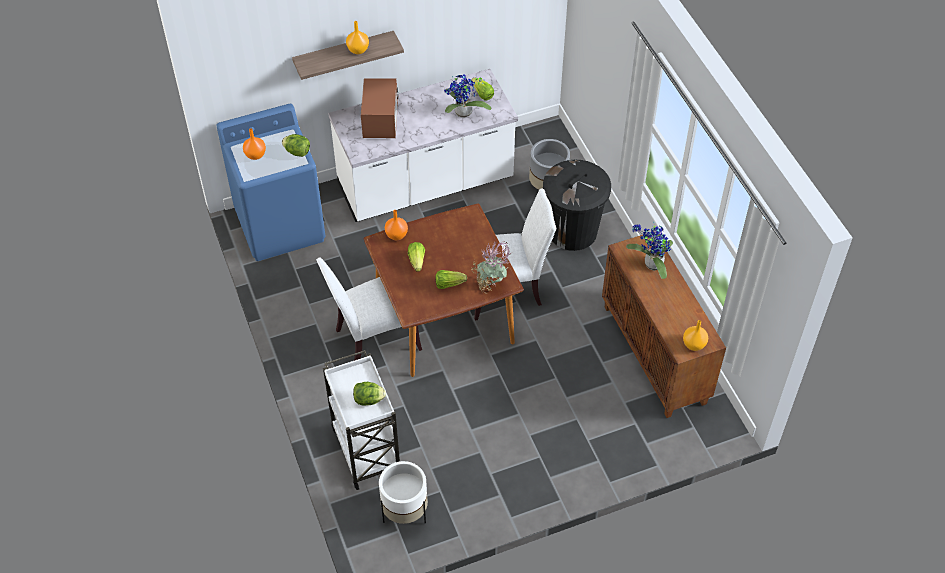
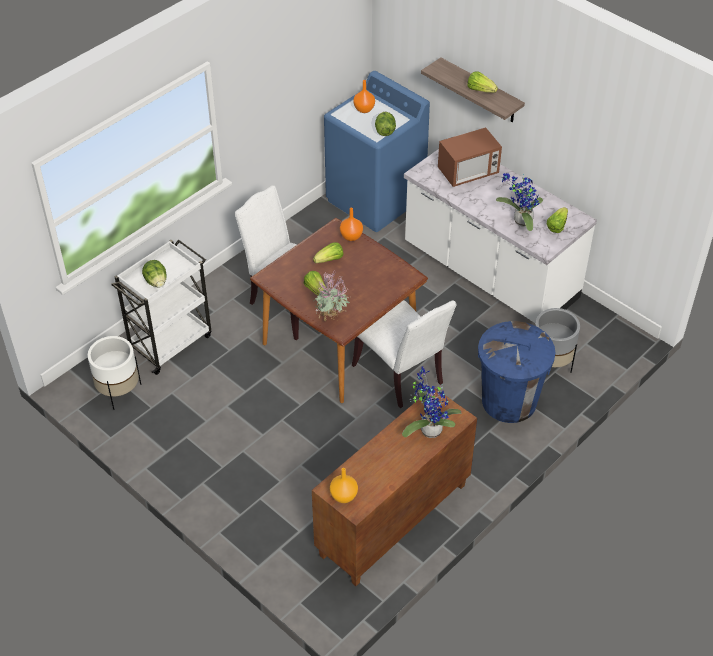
camera: 65 degrees right, 5 degrees down
(357, 50) = (480, 90): orange vase -> lettuce
(573, 231) = (509, 401): black trash can -> blue trash can

